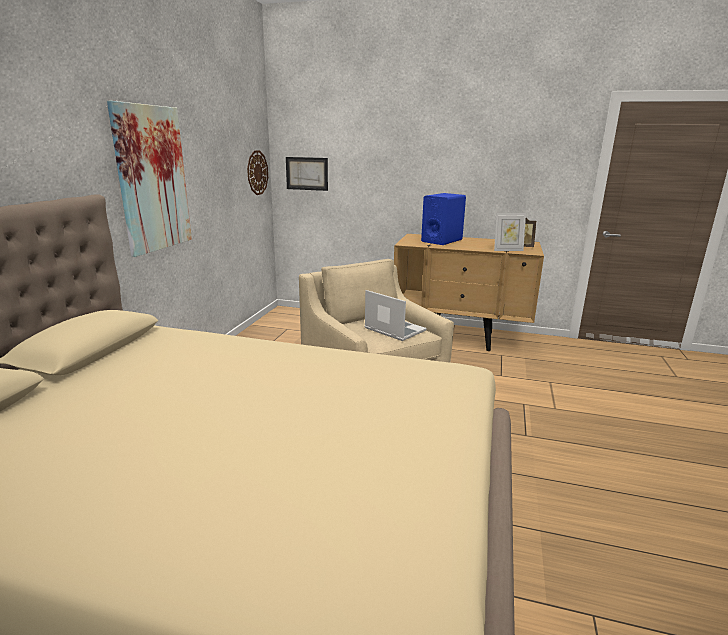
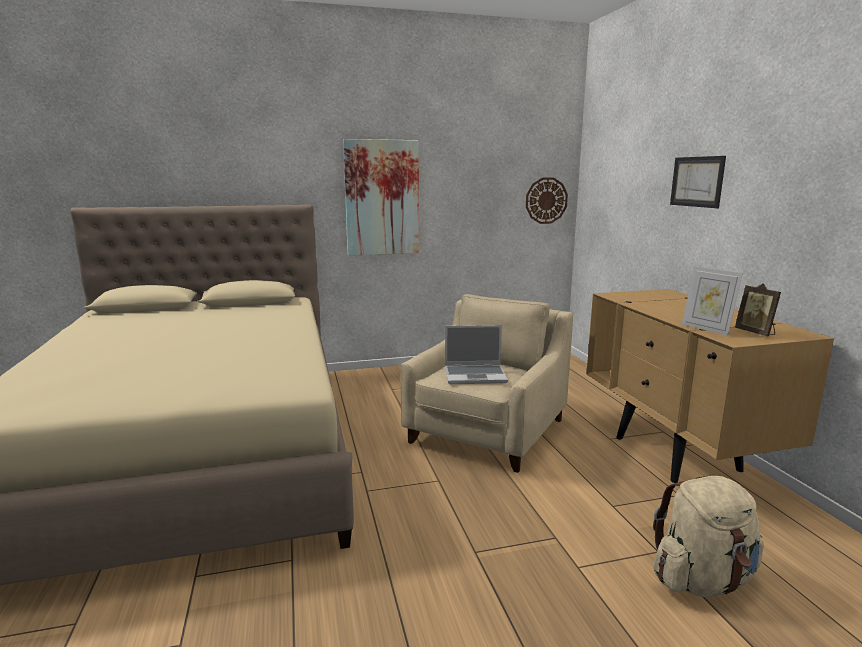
camera: 60 degrees right, 5 degrees down
(307, 173) = (599, 204): picture -> picture (697, 181)
(393, 330) = (475, 375): laptop -> laptop turned 75 degrees clockwise
(442, 241) = (669, 302): blue speaker -> none
(577, 382) = (702, 580): none -> beige backpack

